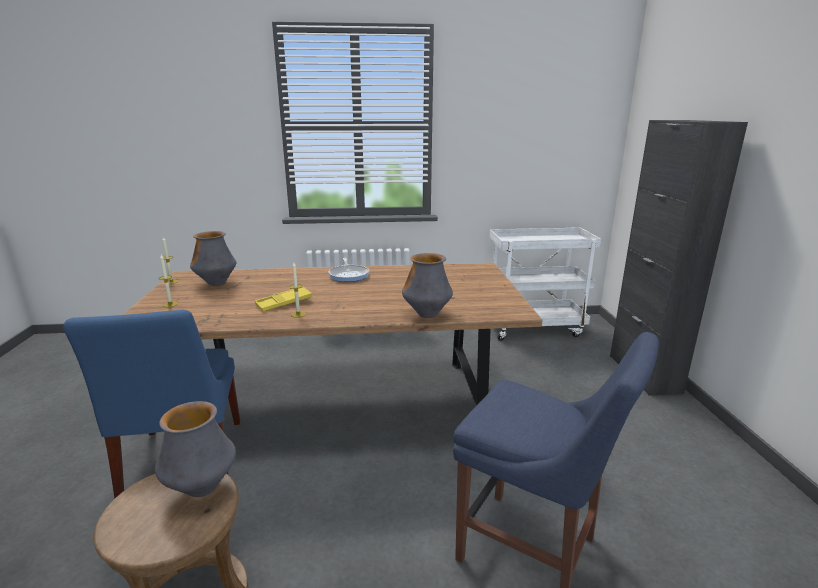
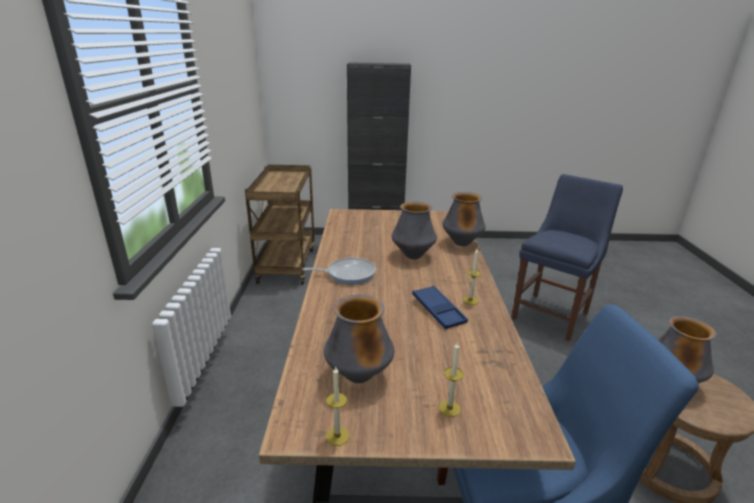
camera: 85 degrees left, 5 degrees up
(284, 303) = (438, 311): yellow tray -> blue tray
(388, 294) = (413, 256): none -> vase
(534, 328) = (286, 264): white cart -> brown cart

